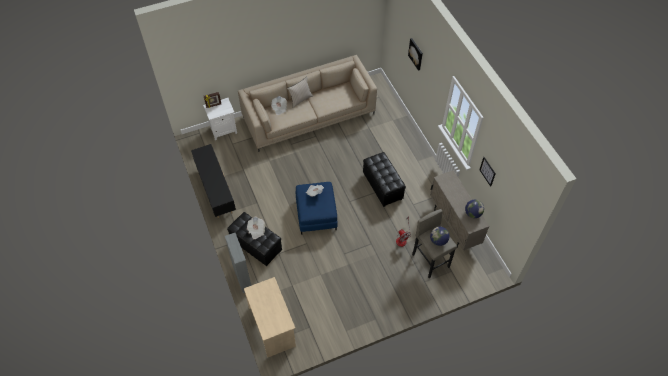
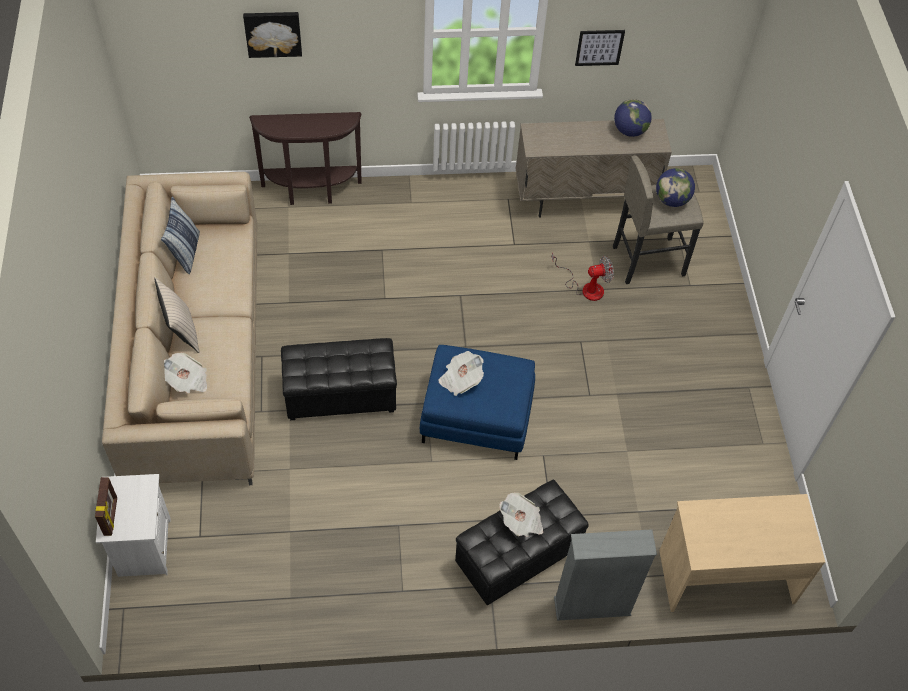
camera: 75 degrees left, 0 degrees up
(216, 191) = (329, 608): black tv stand -> none
(337, 88) = (185, 252): none -> pillow
(383, 186) = (451, 278): black ottoman -> black ottoman (340, 395)
(404, 125) = (312, 192): none -> brown console table

